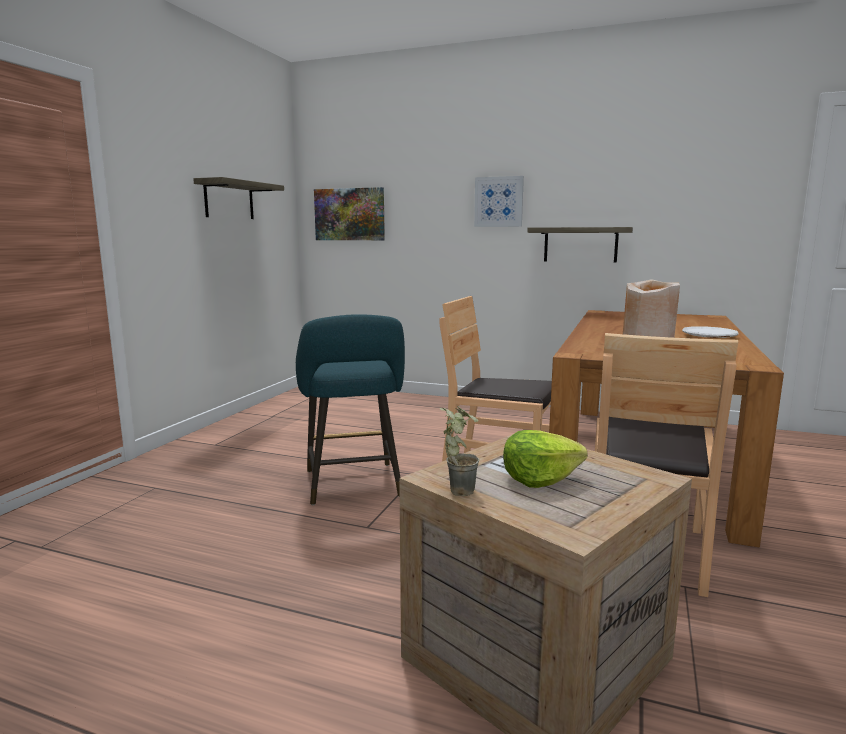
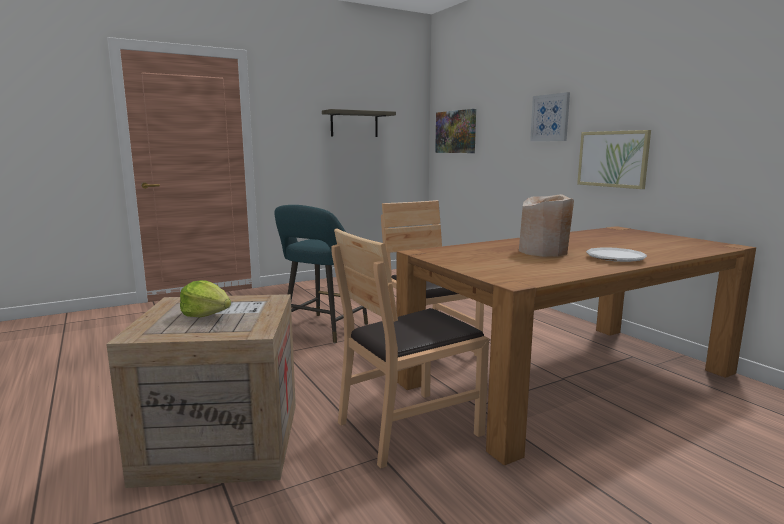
camera: 40 degrees right, 0 degrees up
(457, 489) = (164, 307): potted plant -> none
(580, 244) = (613, 159): shelf -> picture

